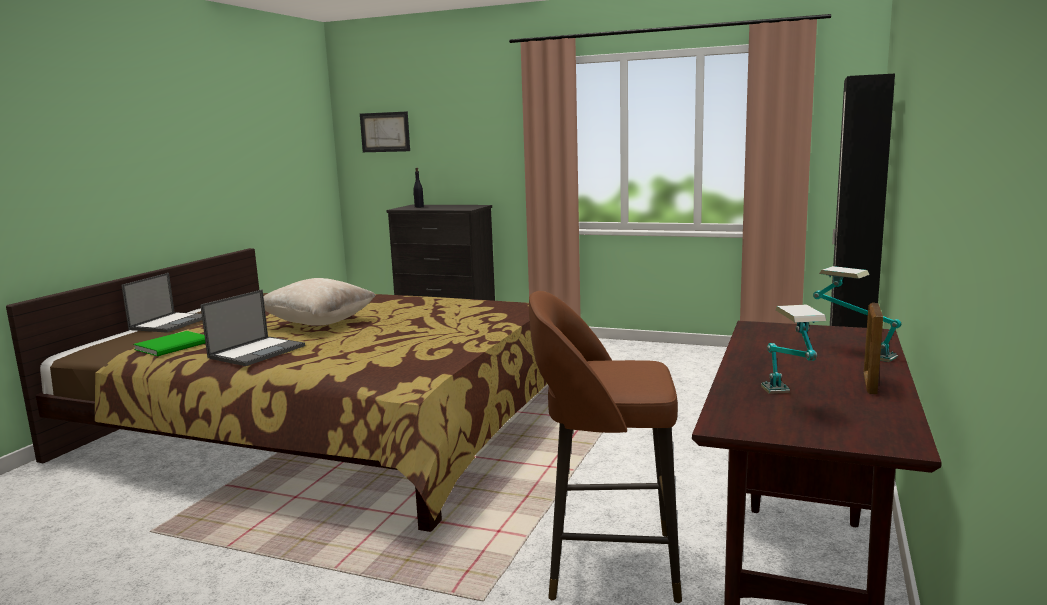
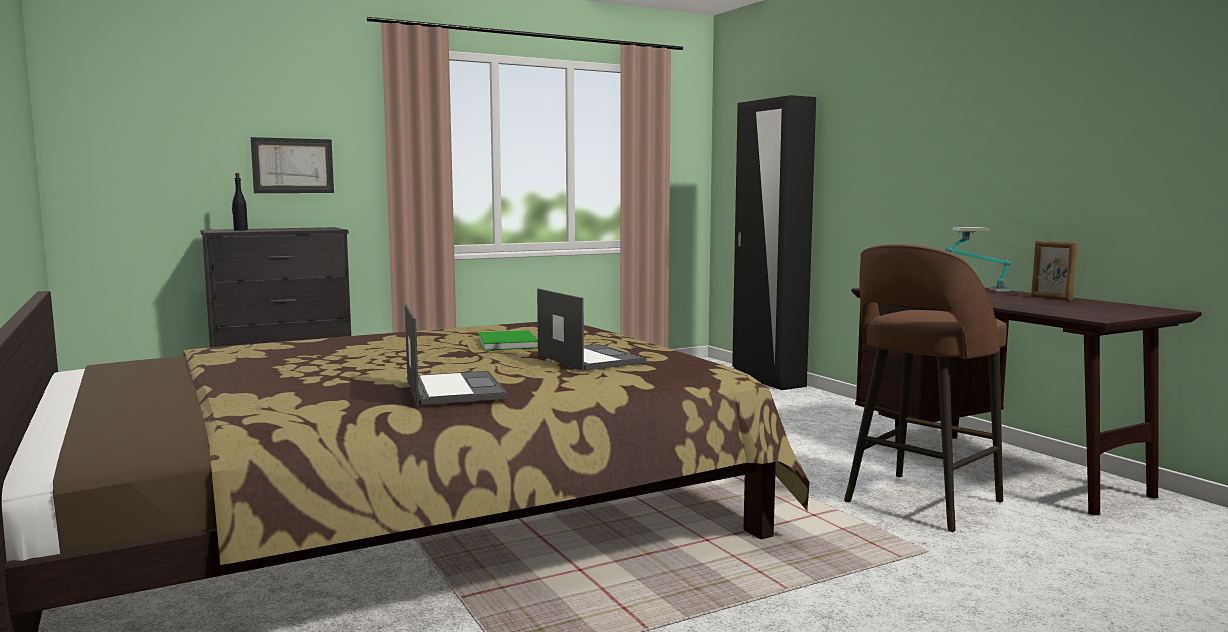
camera: 50 degrees left, 5 degrees down
(171, 323) = (107, 405): laptop -> laptop (589, 358)
(176, 345) = (289, 409): green book -> green book (509, 342)
(318, 323) = (403, 361): beige pillow -> none
(385, 132) = (146, 121): picture -> picture (293, 165)
(789, 402) = (1065, 308): table lamp -> none

